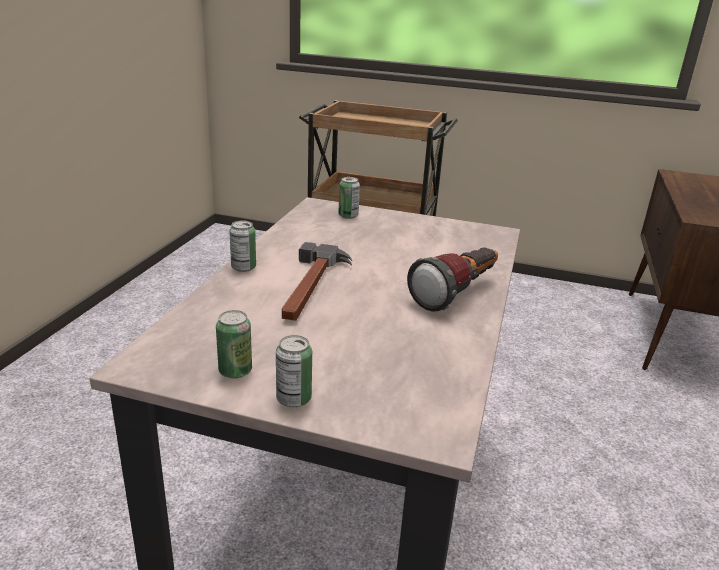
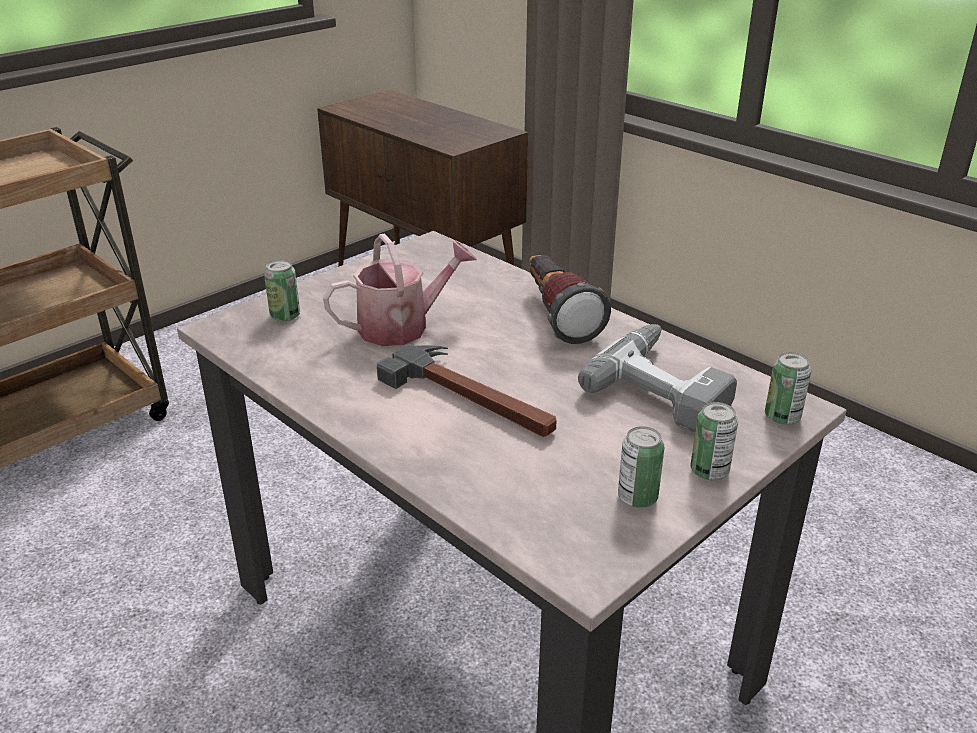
camera: 60 degrees left, 5 degrees up
(243, 267) = (375, 435): can -> can (782, 417)
(375, 247) = (402, 326): none -> watering can
(404, 359) = (667, 386): none -> power drill

